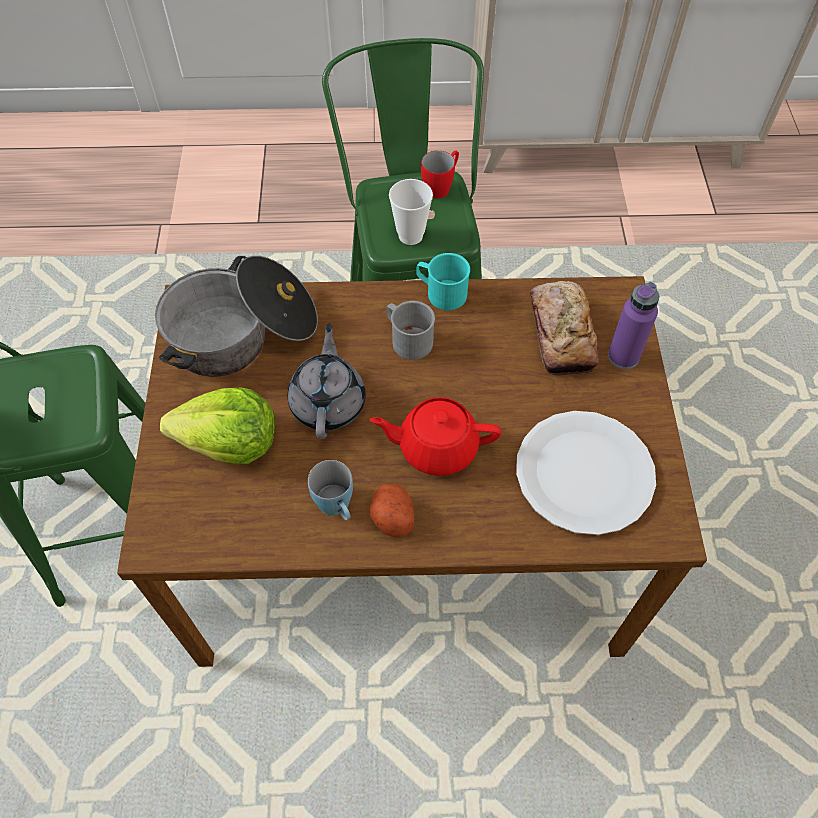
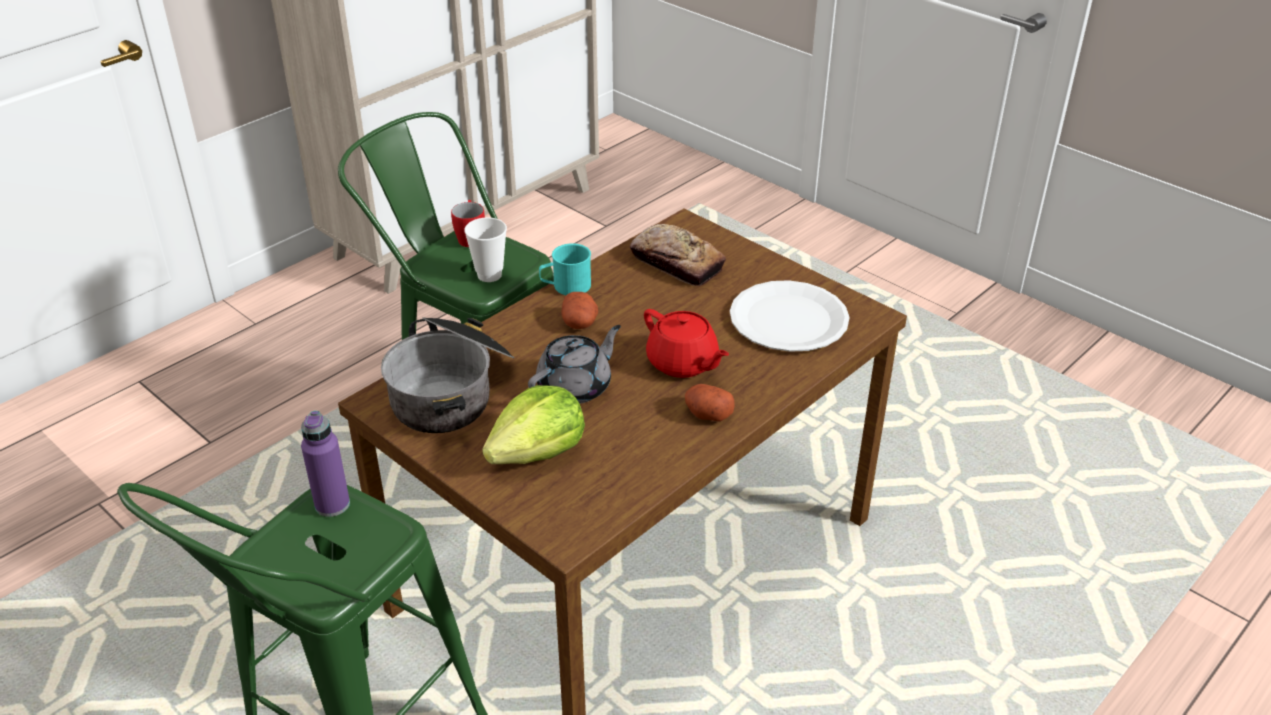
camera: 45 degrees left, 20 degrees down
(328, 402) = (576, 387): grey teapot -> grey teapot turned 90 degrees clockwise
(337, 507) = (666, 433): blue mug -> none
(407, 339) = (580, 323): grey mug -> potato
(436, 447) = (683, 363): red teapot -> red teapot turned 90 degrees counterclockwise
(623, 356) = (729, 252): purple bottle -> purple bottle (332, 504)

